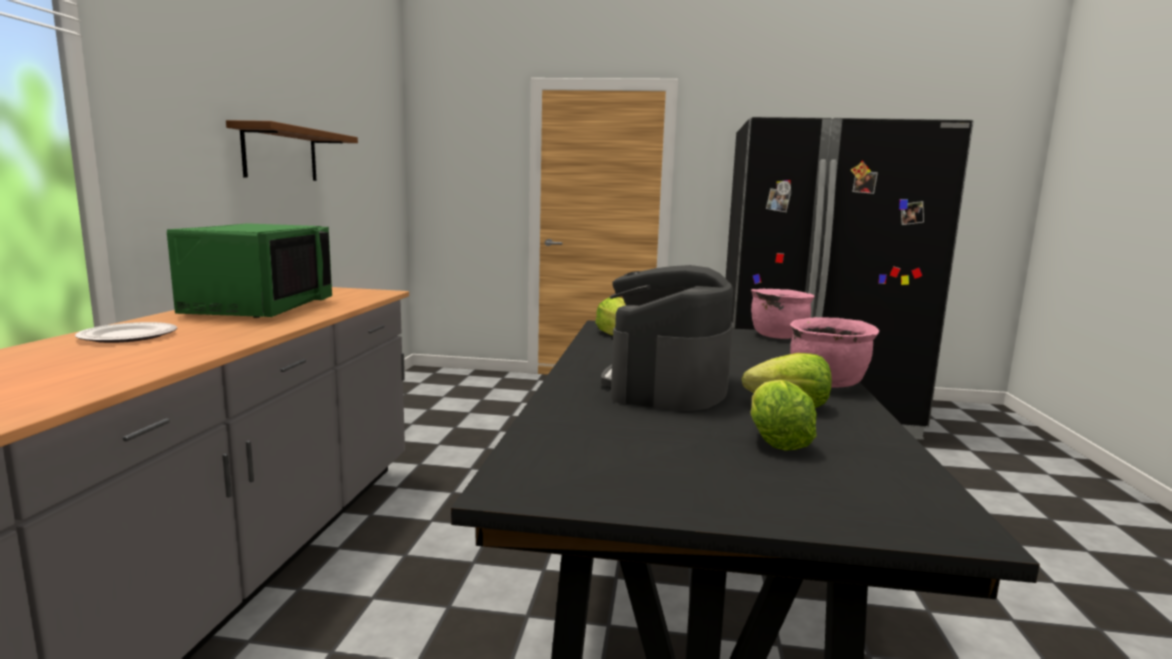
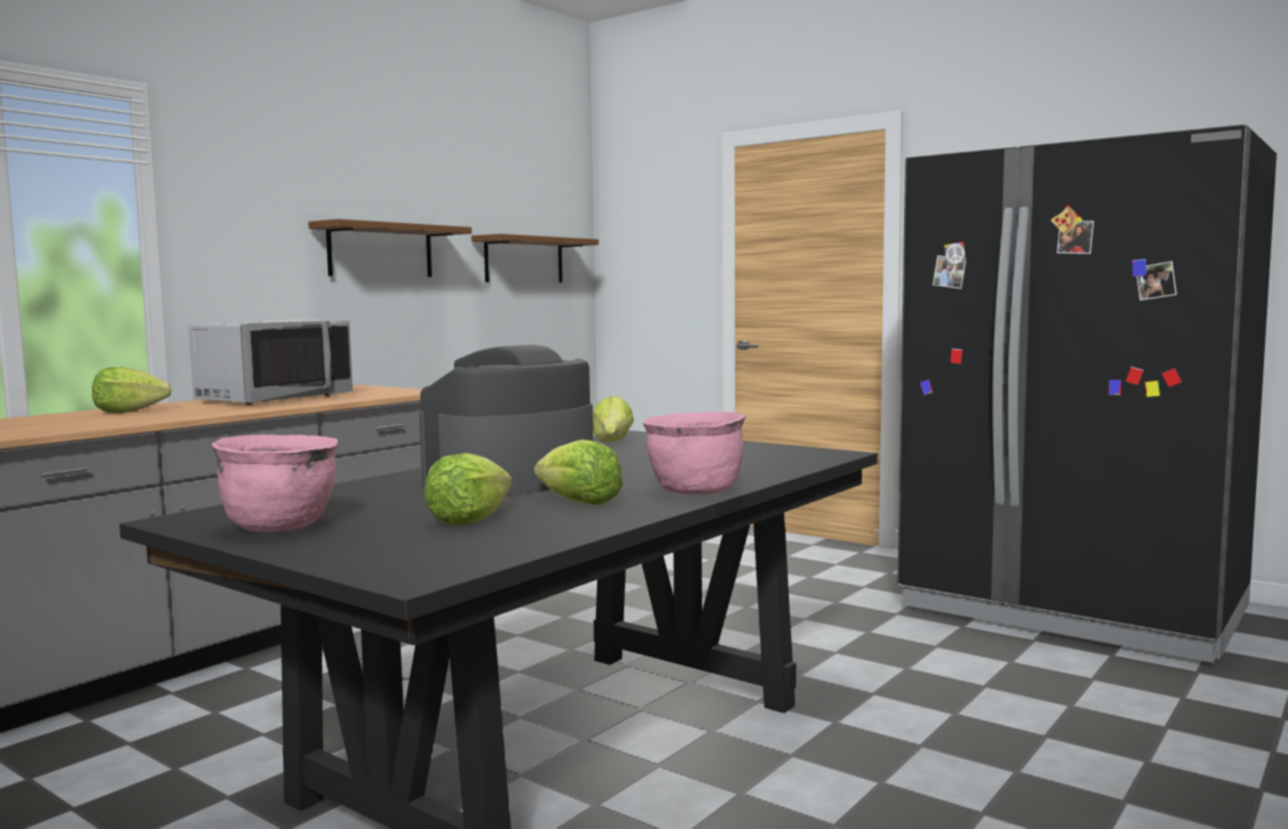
camera: 30 degrees right, 5 degrees down
(127, 336) = (128, 411): plate -> lettuce
(258, 308) = (274, 399): green microwave -> grey microwave
(371, 168) = (524, 260): none -> brown shelf
(777, 336) = (812, 453): pink cooking pot -> pink cooking pot (280, 526)

